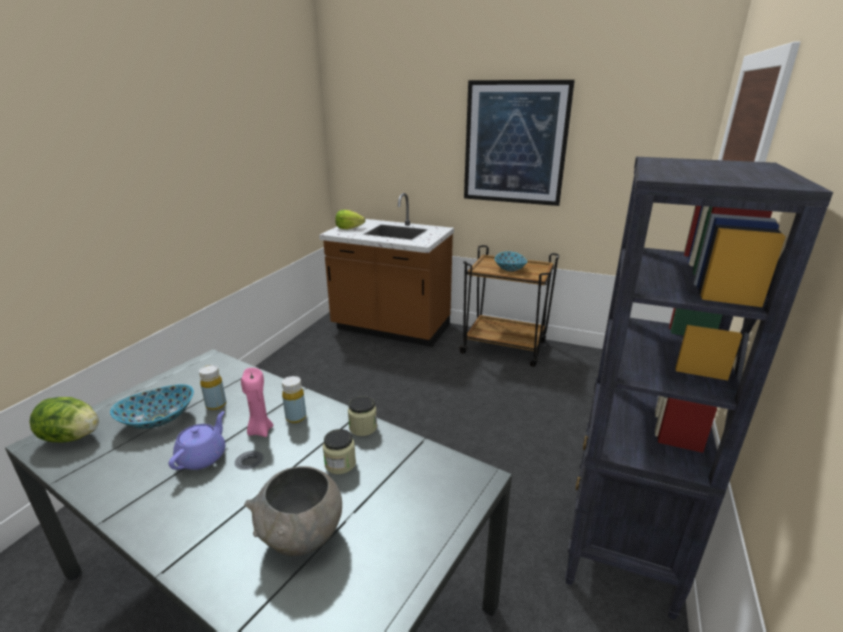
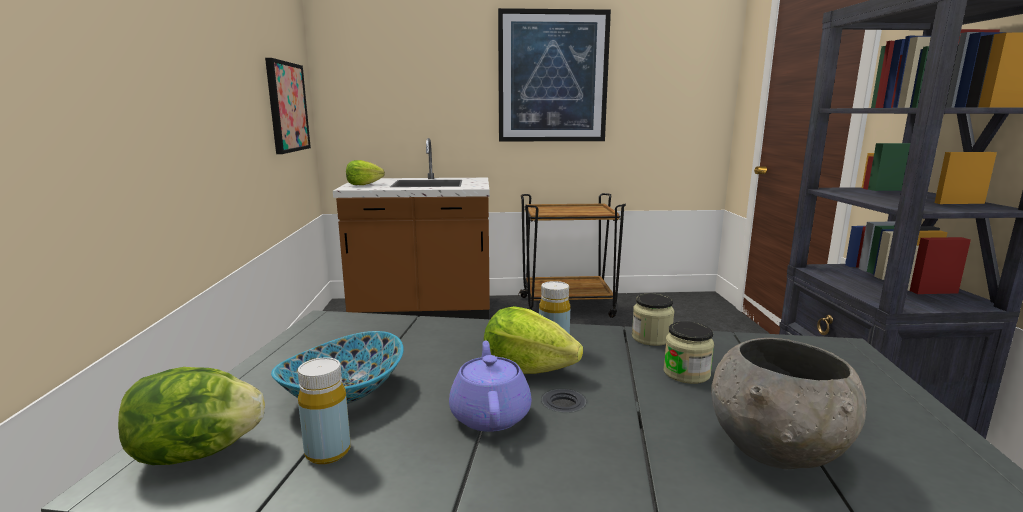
camera: 25 degrees left, 10 degrees down
(216, 405) = (416, 359): yellow bottle -> yellow bottle (328, 452)
(260, 430) = (527, 369): pink candle -> lettuce
(293, 169) = (287, 107): none -> picture
(510, 269) = (570, 211): bowl -> none

